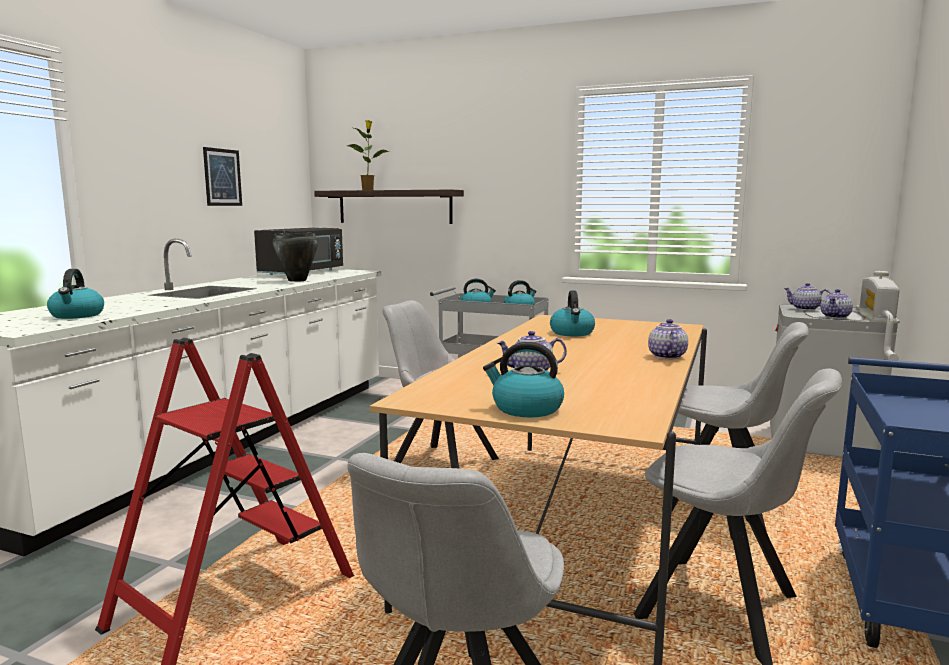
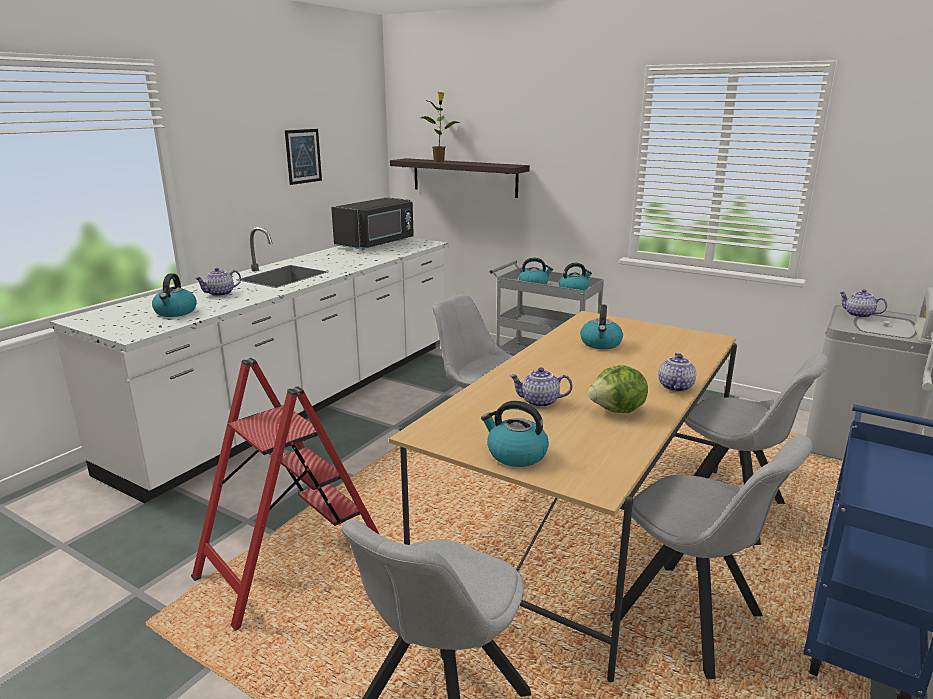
camera: 10 degrees right, 10 degrees up
(297, 280) = (367, 258): black cooking pot -> none
(618, 374) = (618, 411): none -> lettuce
(836, 317) = (884, 331): teapot -> teapot (220, 294)

